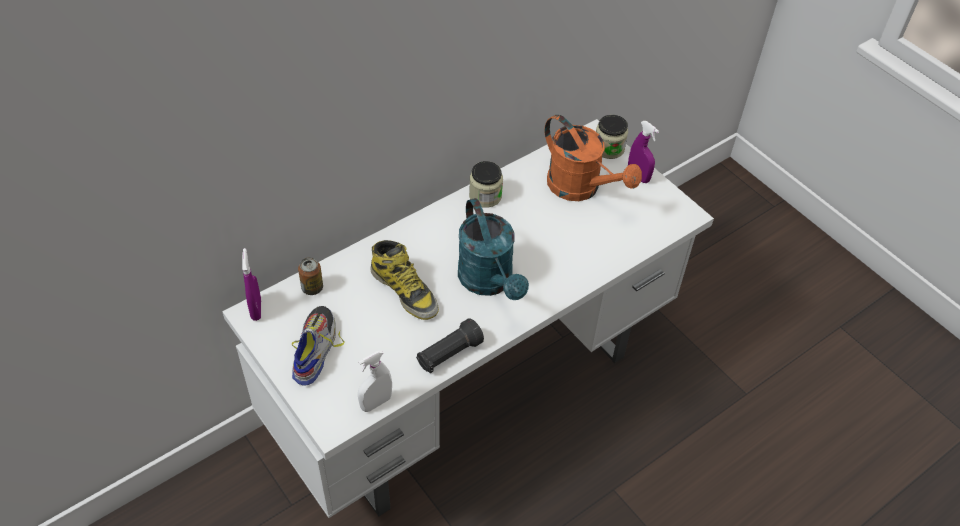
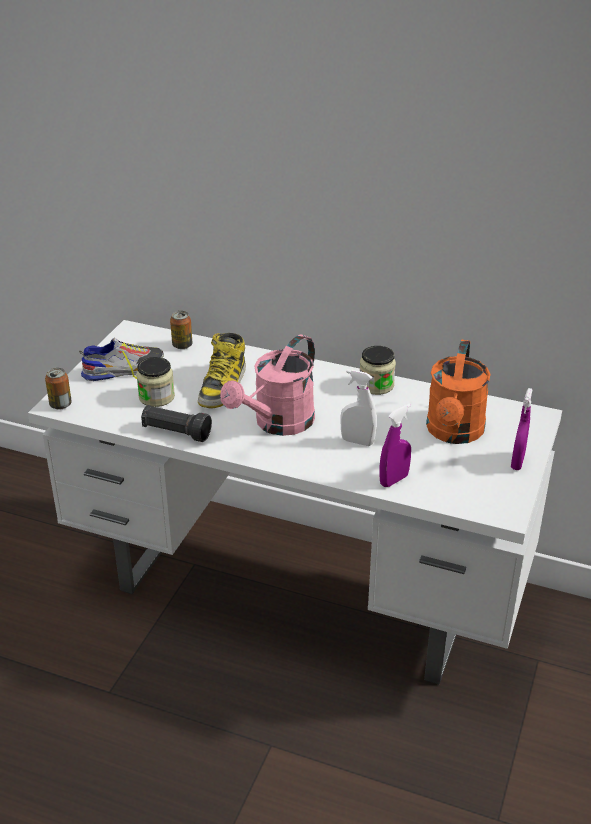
camera: 60 degrees right, 15 degrees down
(256, 309) = (138, 331): purple spray bottle -> purple spray bottle (394, 480)
(334, 421) = (60, 404): none -> can
(376, 403) = (94, 416): white spray bottle -> white spray bottle (357, 441)
(489, 282) = (277, 424): turquoise watering can -> pink watering can
(608, 148) = (530, 431): jar -> jar (156, 397)

